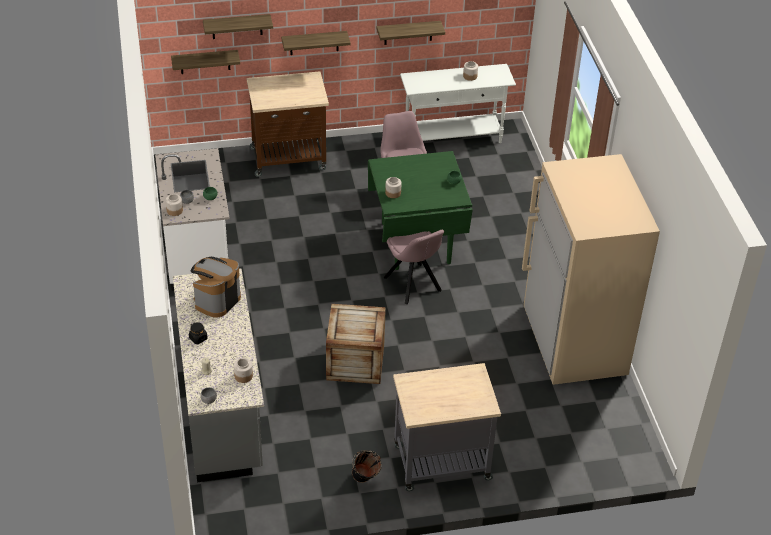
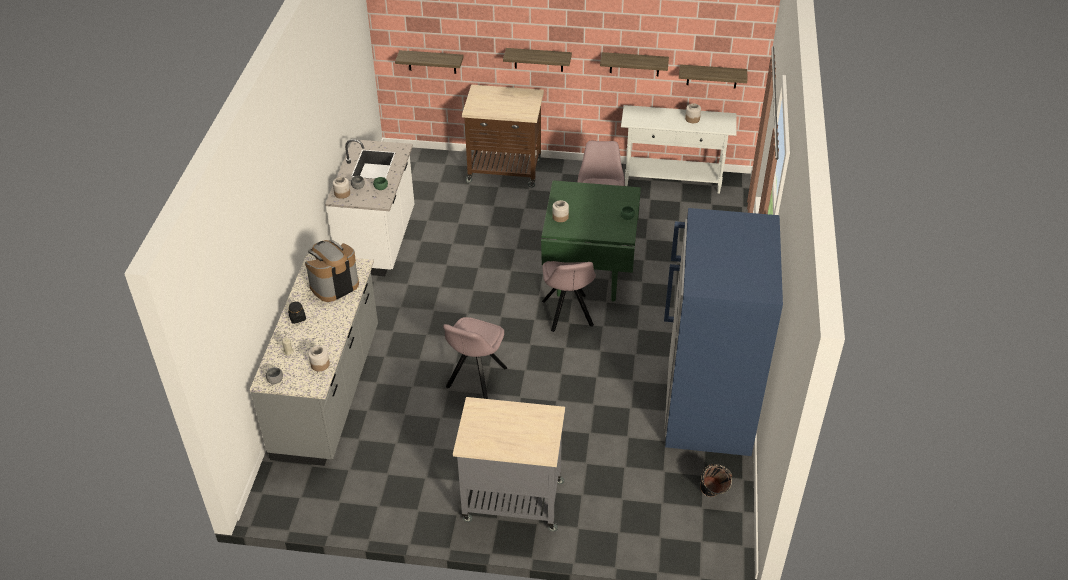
camera: 20 degrees right, 0 degrees up
(237, 26) = (462, 31): shelf -> shelf (712, 76)
(355, 362) = (475, 377): crate -> pink chair
(365, 480) = (429, 499): black bucket -> black bucket (712, 495)
(574, 339) = (708, 405): beige fridge -> blue fridge

